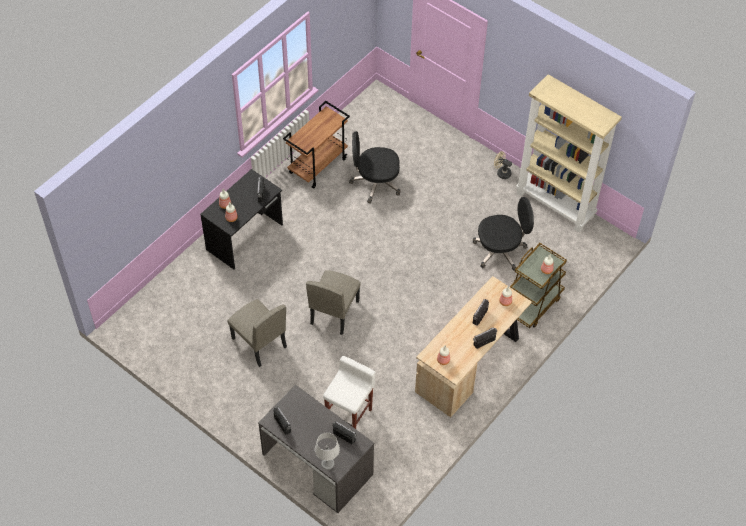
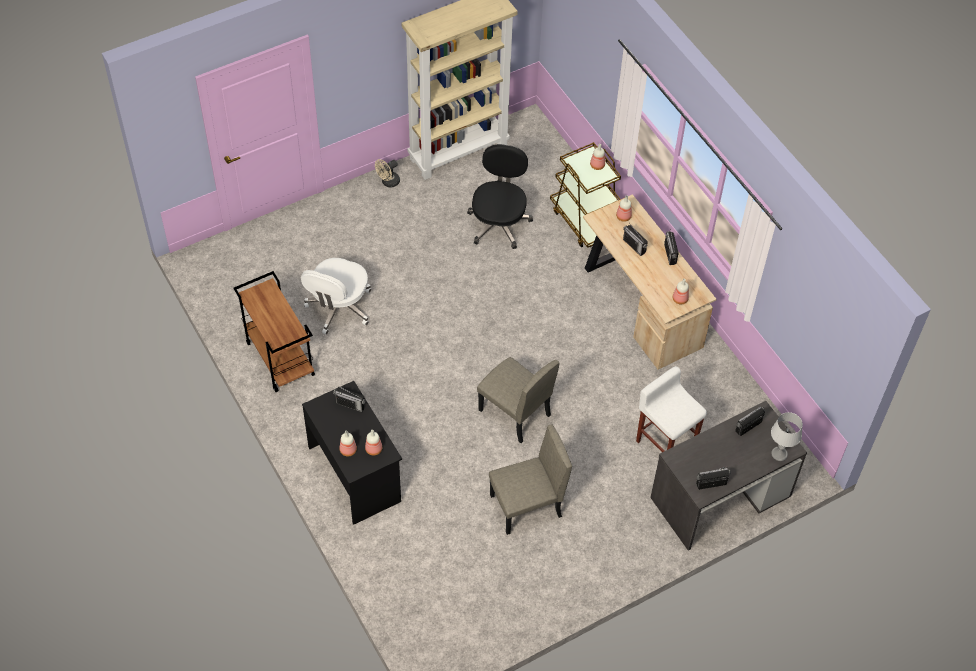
camera: 70 degrees left, 0 degrees up
(375, 183) = (339, 308): black office chair -> white office chair

